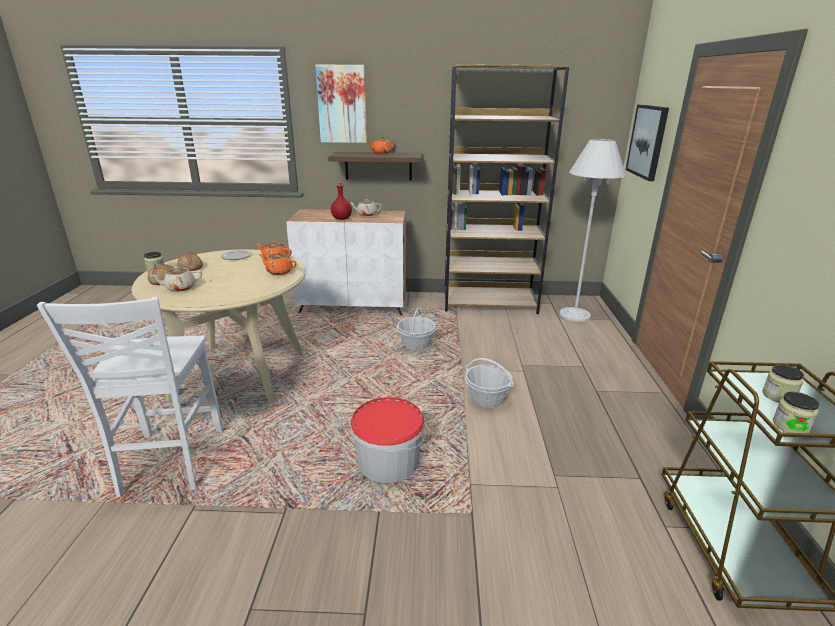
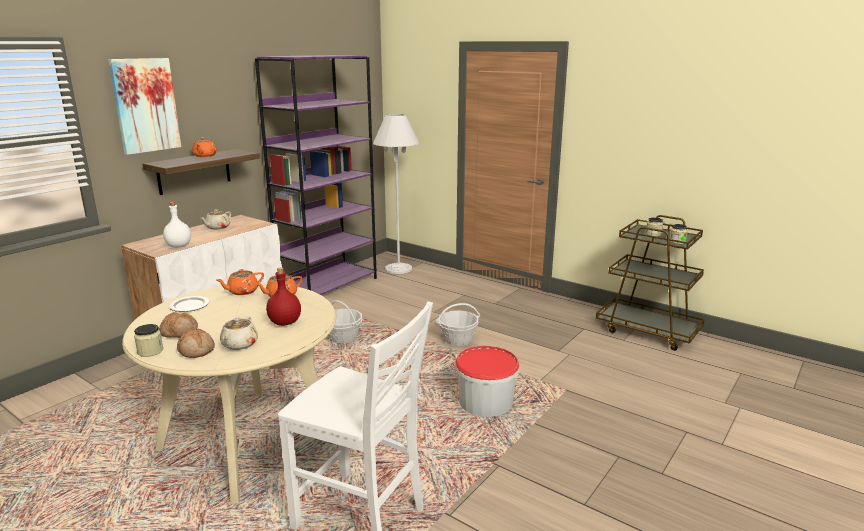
camera: 55 degrees left, 5 degrees down
(314, 218) = (178, 246): none -> white bottle
(341, 219) = (208, 238): red bottle -> red bottle (285, 323)
(490, 303) = (328, 286): brown bookcase -> purple bookcase
(648, 141) = (418, 112): picture -> none

